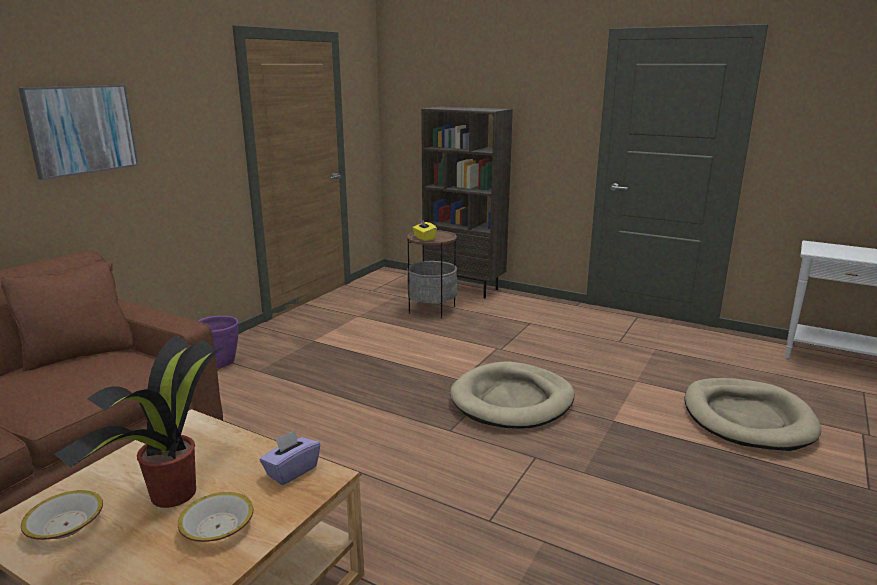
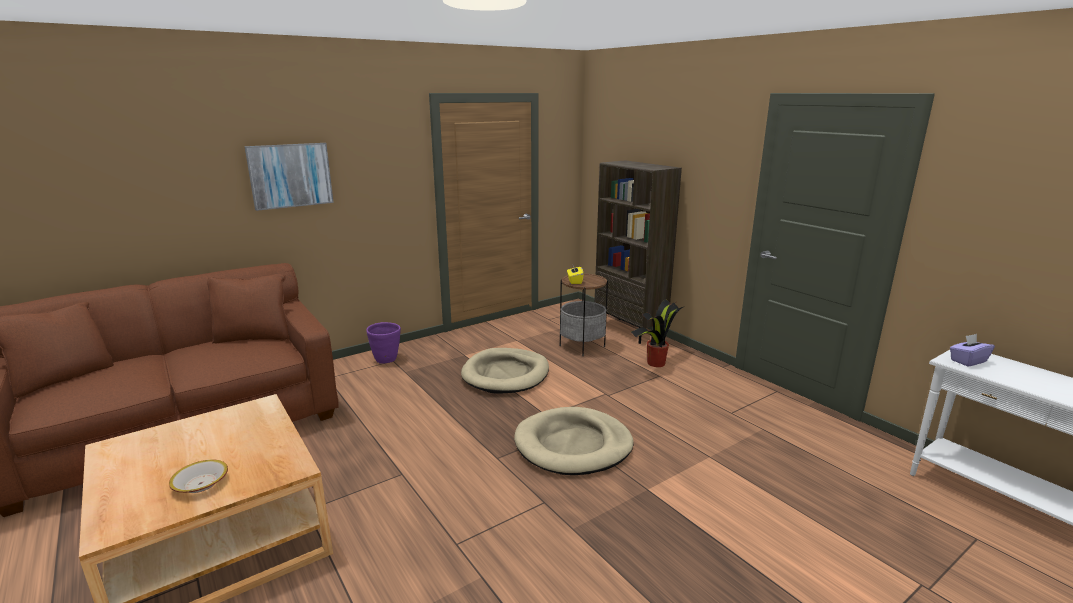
camera: 25 degrees right, 0 degrees up
(66, 525) = (133, 455): bowl -> none
(171, 495) = (201, 453): potted plant -> potted plant (655, 363)
(291, 471) = (281, 458): purple tissue box -> purple tissue box (967, 361)
(747, 418) = (792, 526): beige dog bed -> beige dog bed (506, 374)

